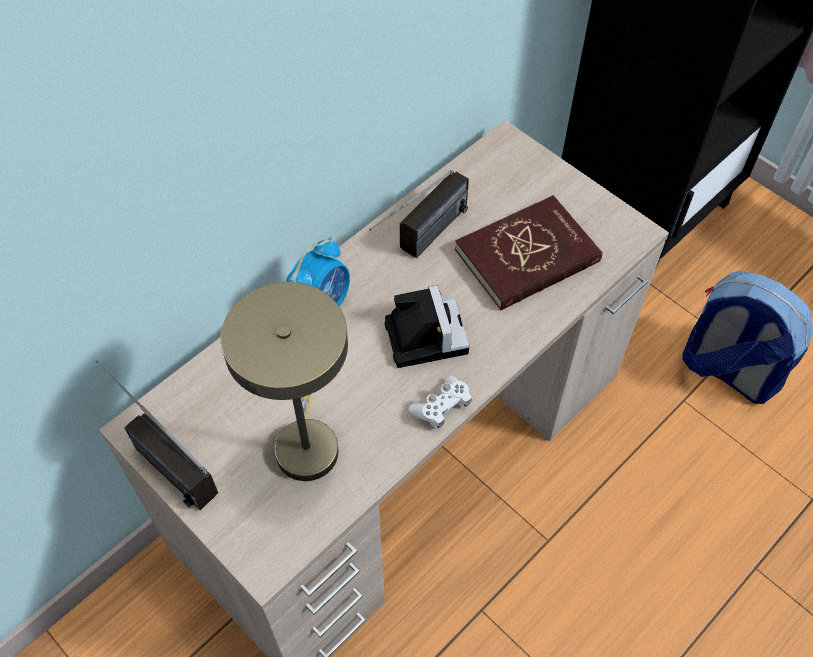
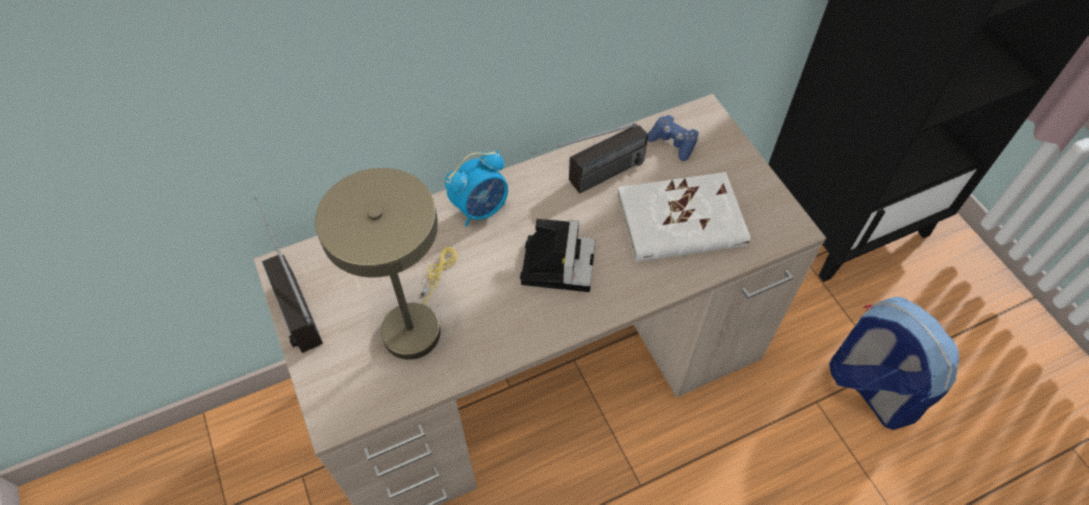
camera: 20 degrees right, 0 degrees up
(441, 406) = (545, 331): white game controller -> none
(487, 180) = (672, 142): none -> blue game controller
(527, 256) = (681, 221): red book -> white book

